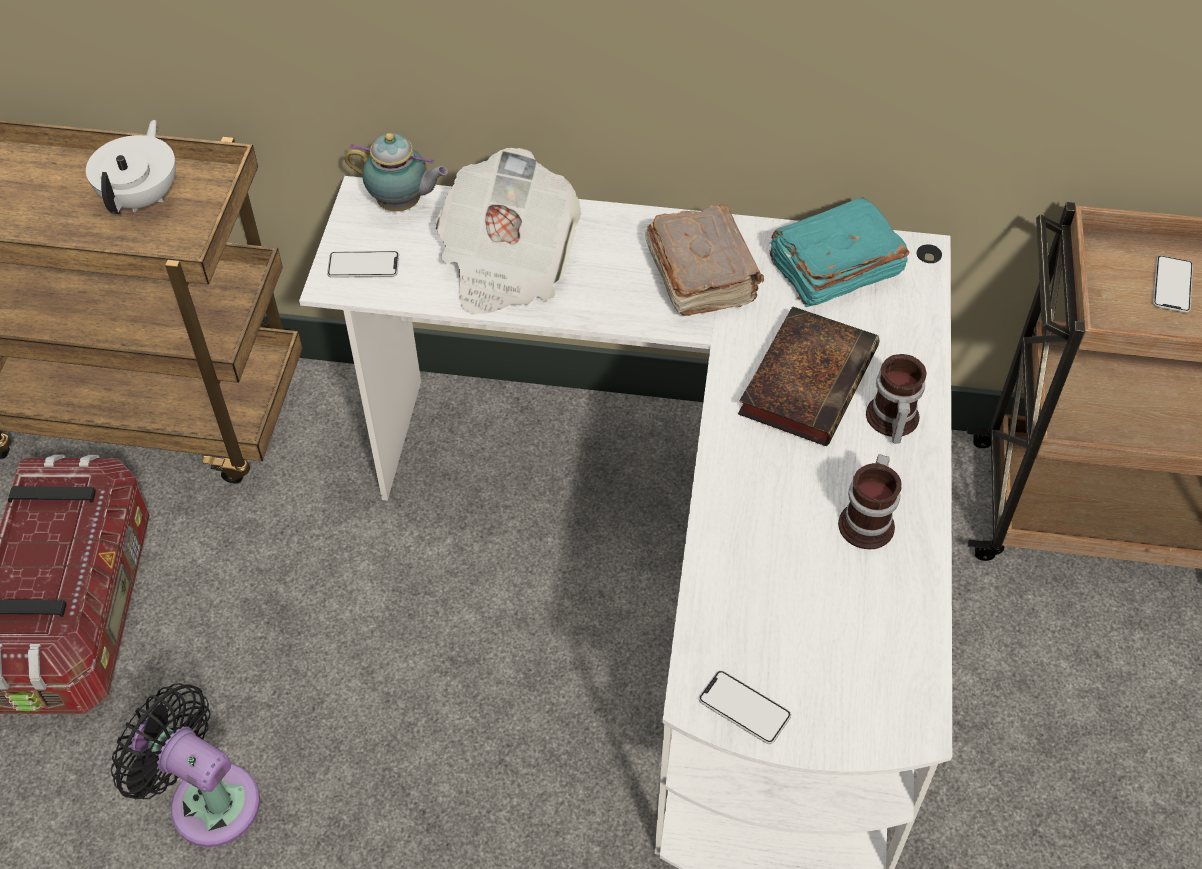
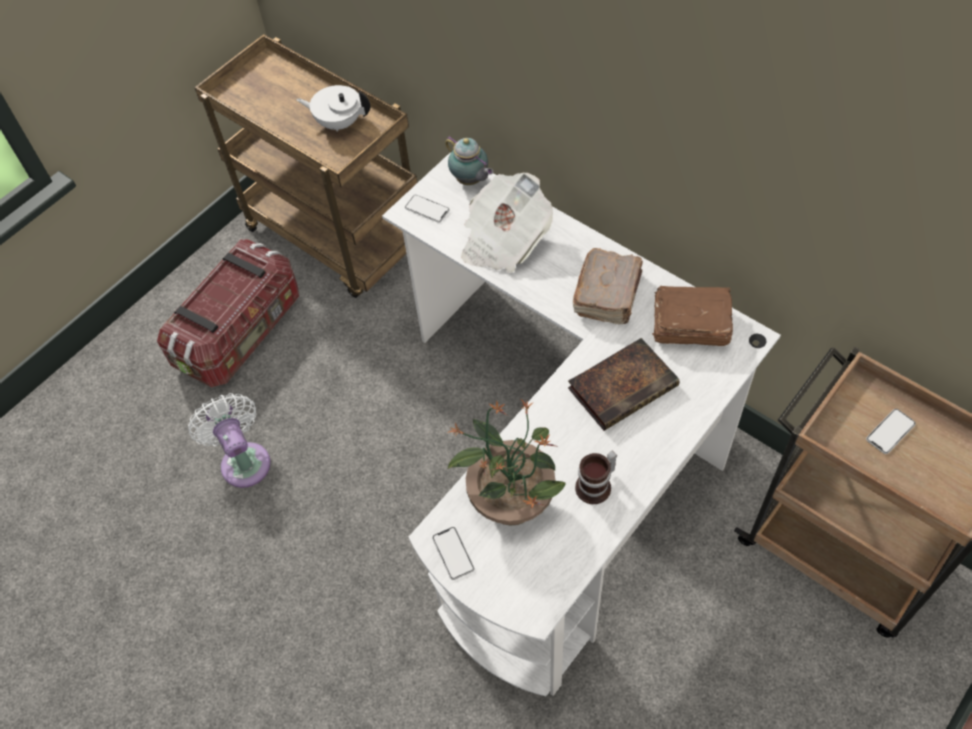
camera: 35 degrees right, 5 degrees up
(143, 197) = (339, 122): white teapot -> white teapot turned 120 degrees counterclockwise
(207, 799) = (243, 460): black fan -> white fan
(770, 595) = (511, 500): none -> potted plant
(833, 269) = (689, 325): turquoise book -> brown book
(890, 421) = (653, 433): mug -> none

